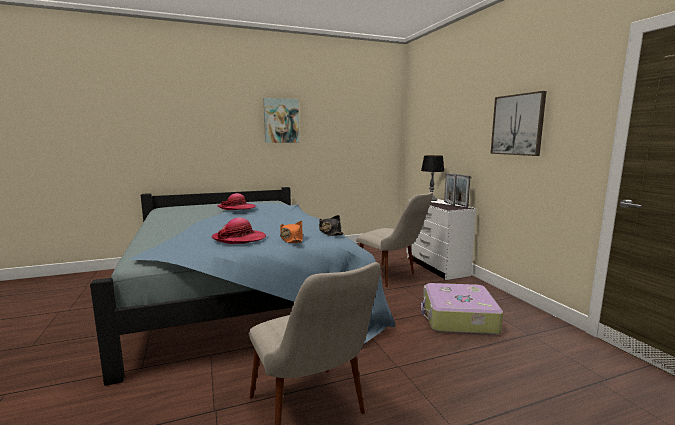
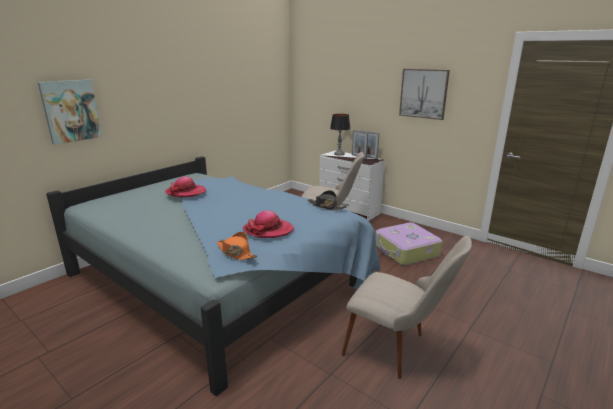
camera: 30 degrees left, 10 degrees up
(281, 121) = (188, 85): picture -> picture (71, 111)
(291, 239) = (311, 220): orange hat -> orange hat (236, 253)

